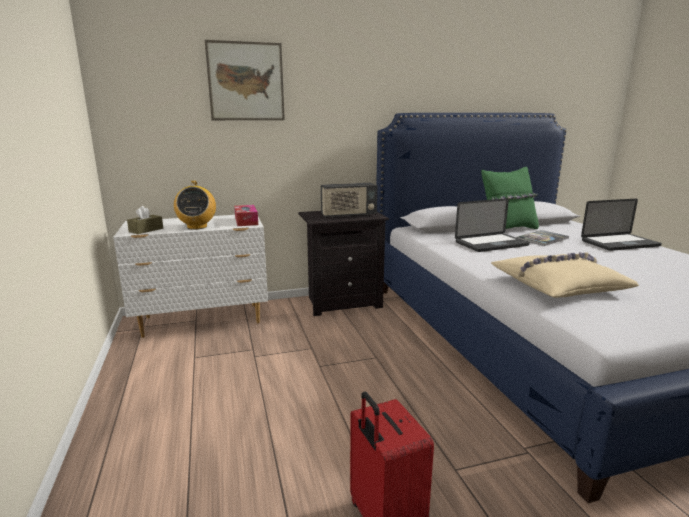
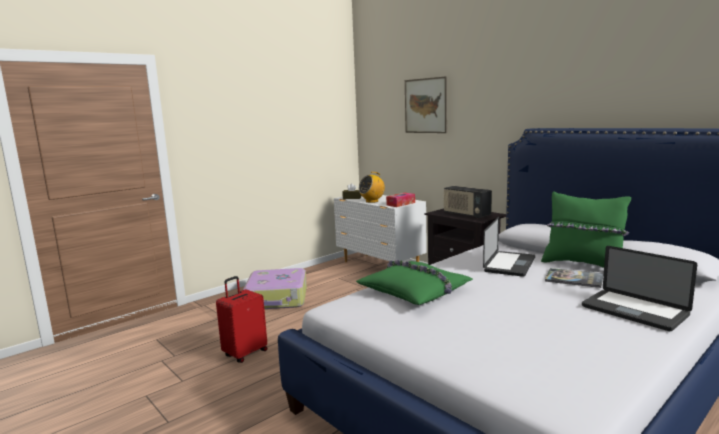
camera: 65 degrees right, 5 degrees down
(191, 432) = (277, 298): none -> suitcase
(491, 244) = (509, 264): laptop -> laptop turned 105 degrees counterclockwise
(557, 285) = (415, 291): beige pillow -> green pillow

